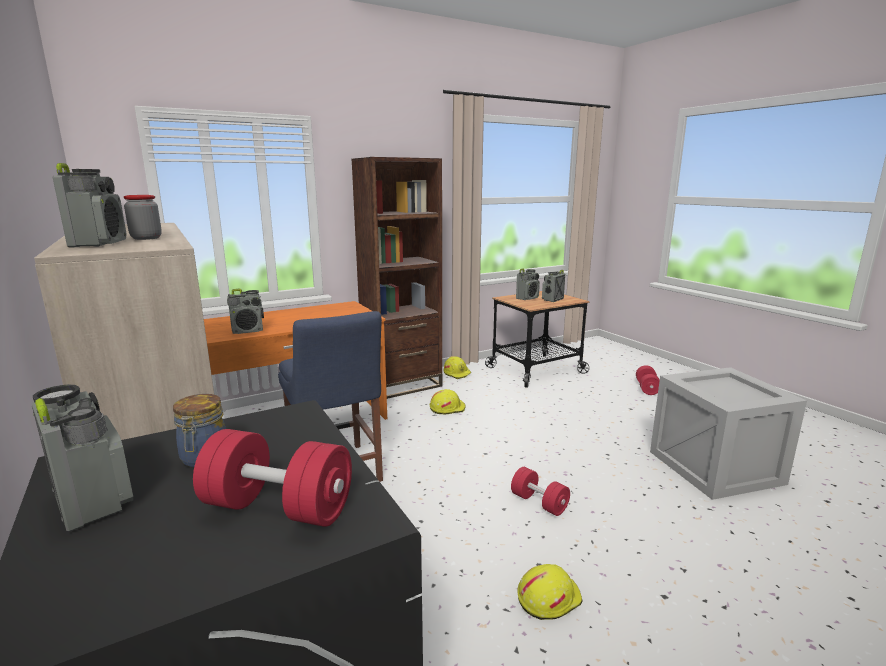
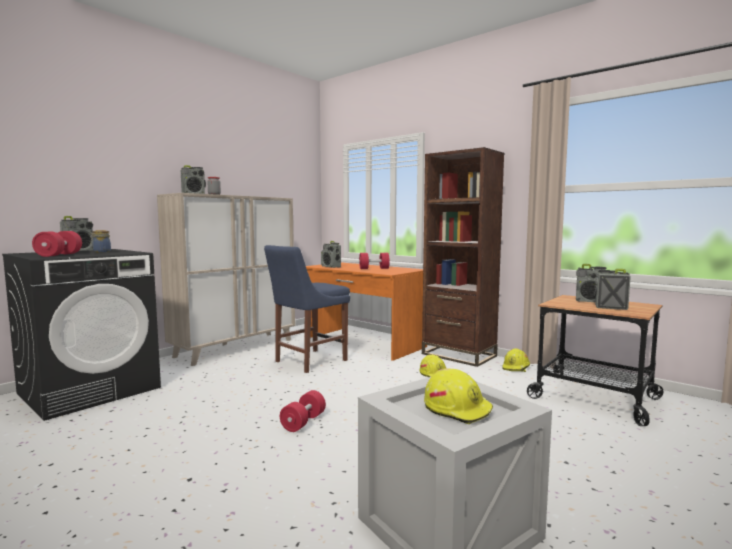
camera: 70 degrees right, 10 degrees down
(548, 597) = (190, 433): yellow hard hat -> yellow hard hat (457, 409)
(647, 388) = (672, 476): red dumbbell -> red dumbbell (374, 268)

